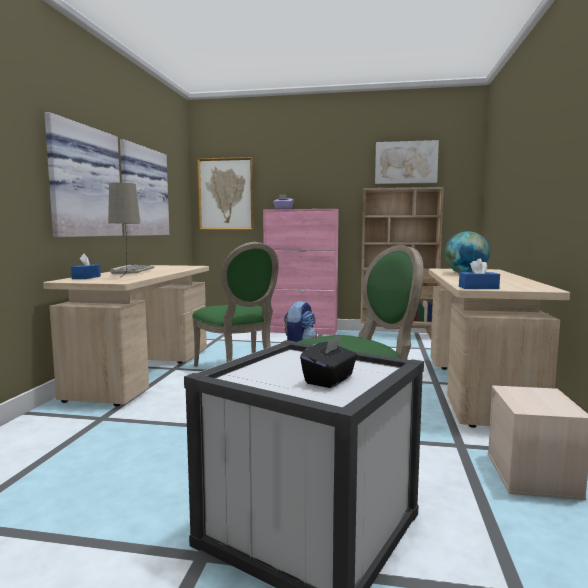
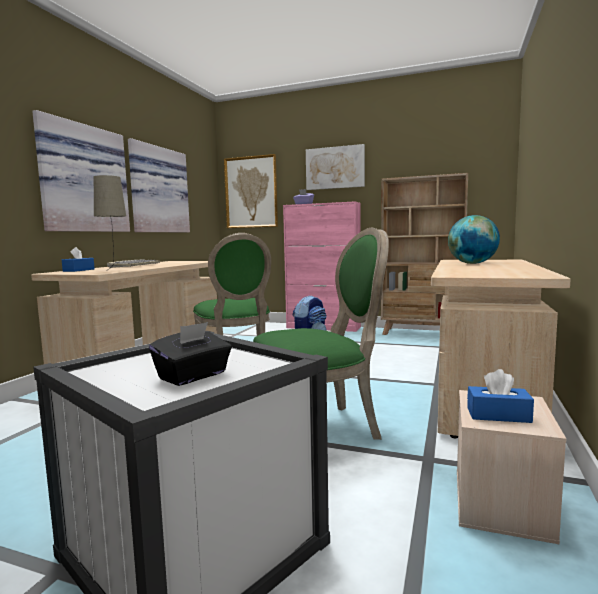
camera: 10 degrees right, 0 degrees up
(406, 162) = (430, 150): picture -> picture (335, 168)
(478, 287) = (460, 275): blue tissue box -> blue tissue box (498, 415)

